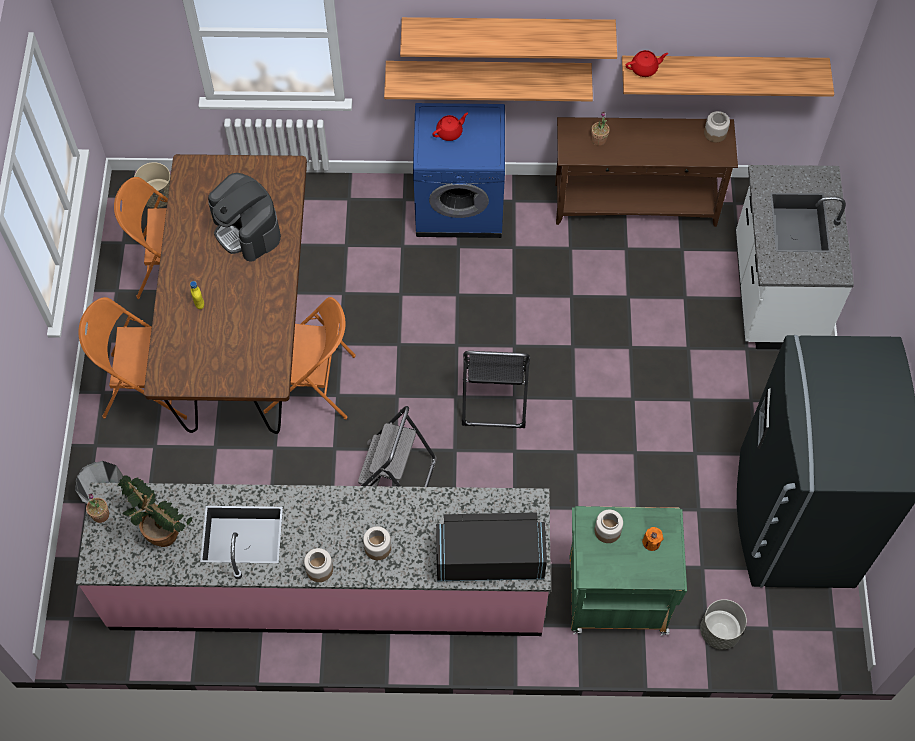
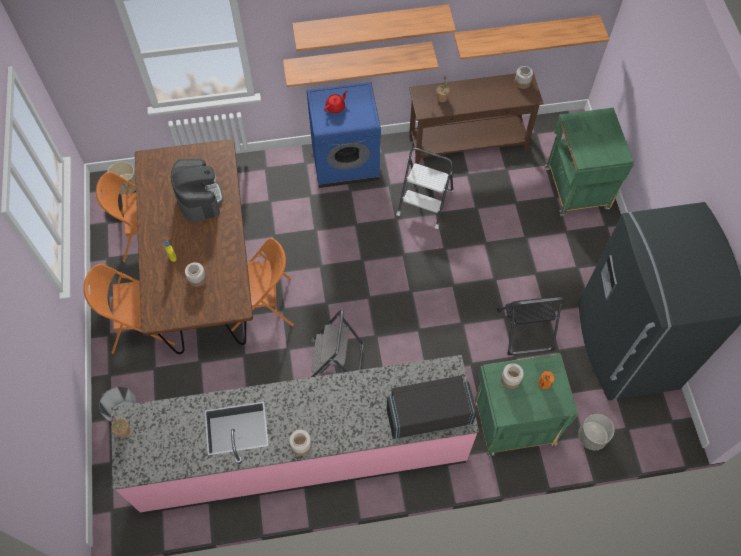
camera: 10 degrees left, 0 degrees up
(161, 529) = (173, 434): potted plant -> none
(247, 230) = (199, 198): coffee machine -> coffee machine turned 150 degrees counterclockwise
(377, 547) = (342, 421): jar -> jar (197, 278)
(494, 399) = (396, 294): black step ladder -> black step ladder (525, 331)
(561, 276) = (426, 200): none -> white step ladder
(644, 69) = (472, 39): red teapot -> none
(774, 293) = (576, 190): white counter -> green cart

